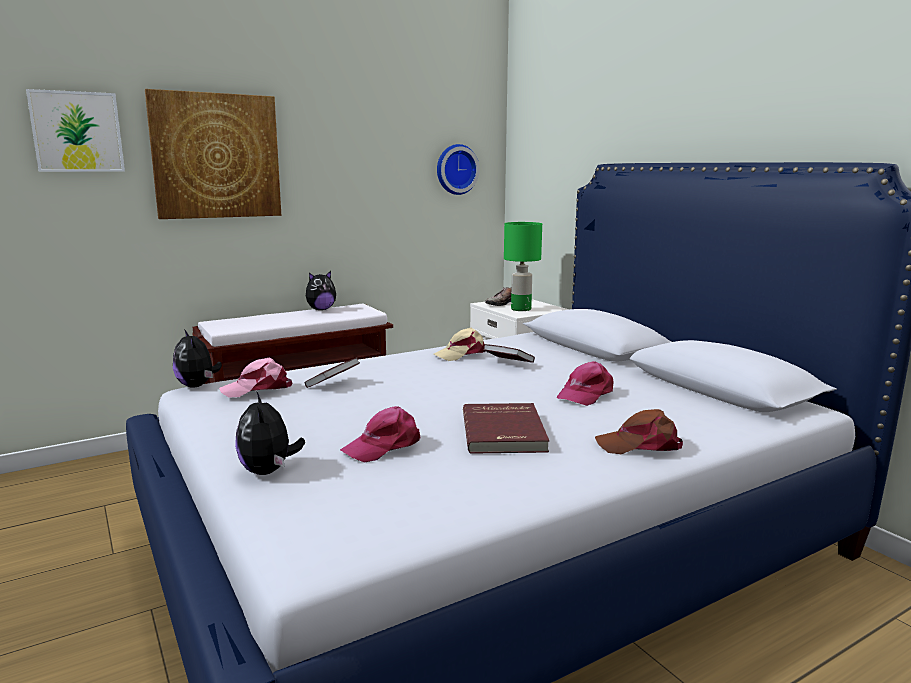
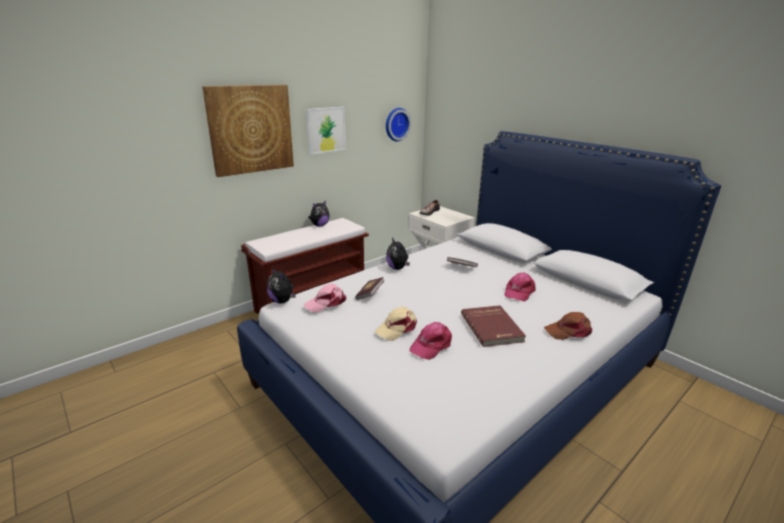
camera: 10 degrees left, 10 degrees up
(77, 132) = (159, 121): picture -> picture (326, 130)
(269, 471) = (378, 372): plush toy -> plush toy (397, 268)
(461, 354) = (429, 261): beige cap -> beige cap (397, 328)
(520, 309) = (443, 218): green table lamp -> none

